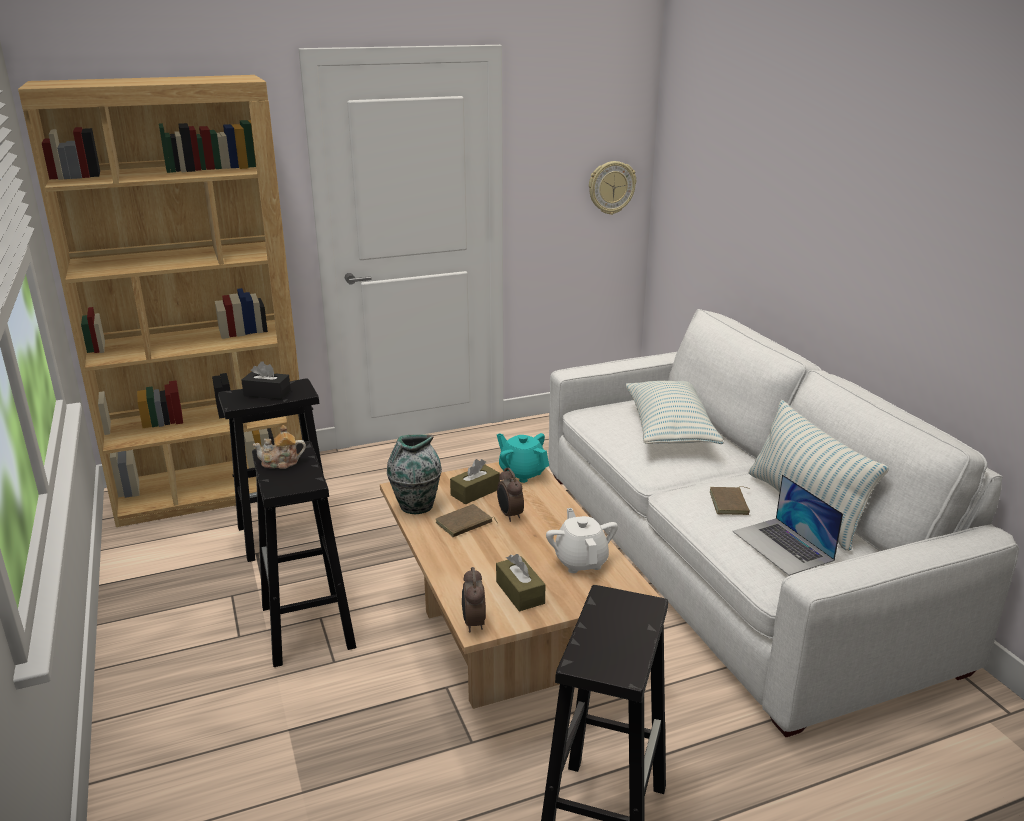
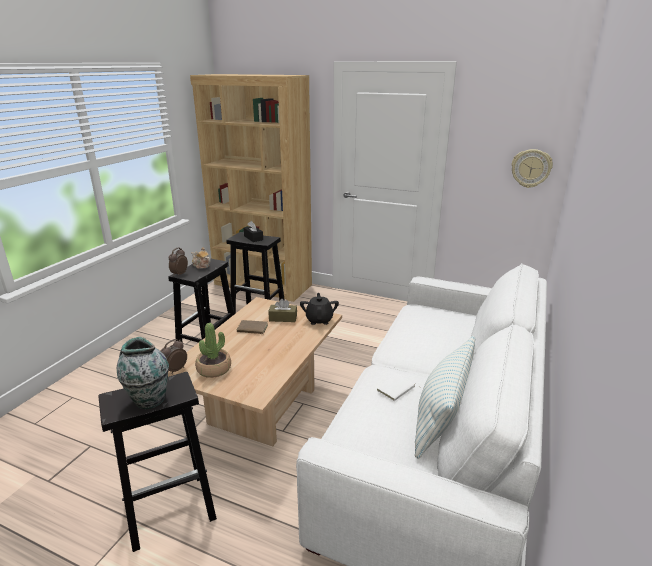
camera: 45 degrees right, 0 degrees up
(415, 506) = (250, 312): vase -> vase (148, 399)
(509, 515) = (276, 335): alarm clock -> alarm clock (179, 274)
(520, 592) = (214, 369): brown tissue box -> potted plant
(522, 473) = (319, 320): turquoise teapot -> black teapot
(581, 561) = (263, 371): white teapot -> none
(669, 429) = (443, 335): pillow -> none
(730, 503) = (396, 390): brown book -> white book
(782, 546) = (379, 429): laptop -> none

